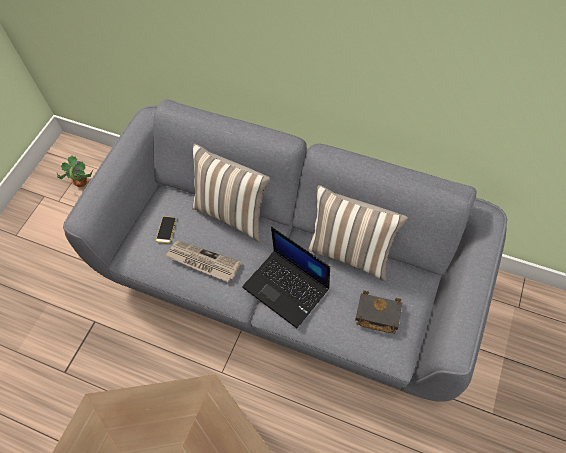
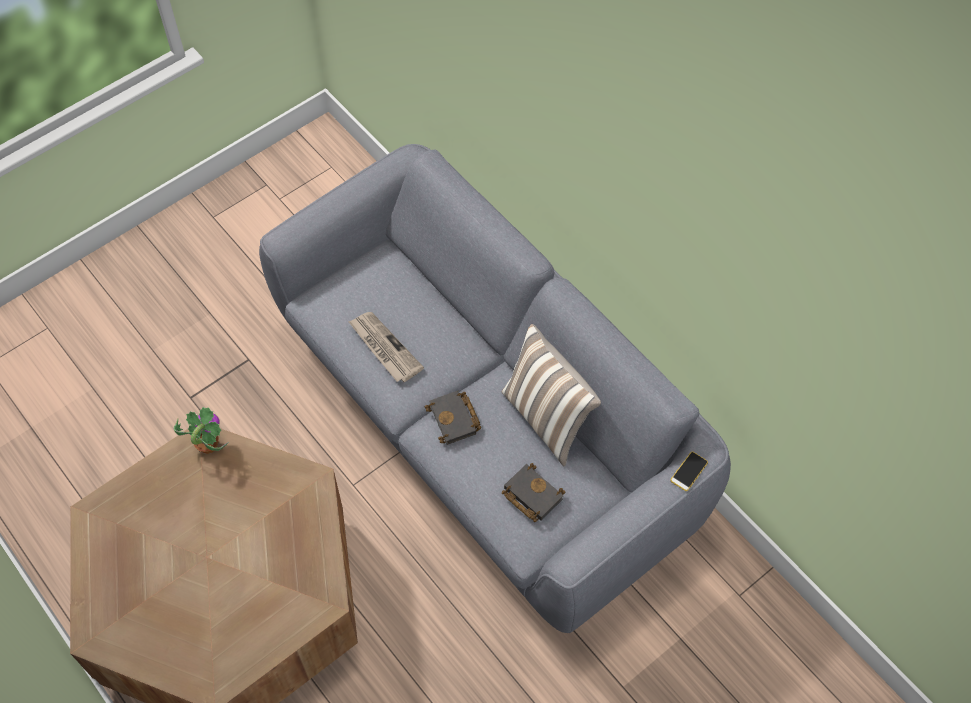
camera: 25 degrees right, 0 degrees up
(81, 183) = (315, 188): potted plant -> potted plant (207, 445)
(166, 230) = (366, 294): phone -> phone (689, 471)
(233, 214) = (447, 312): pillow -> none
(287, 288) = (455, 420): laptop -> black book

